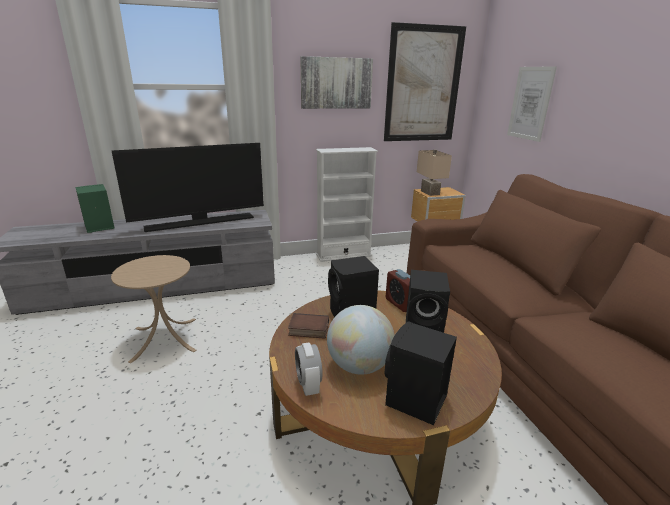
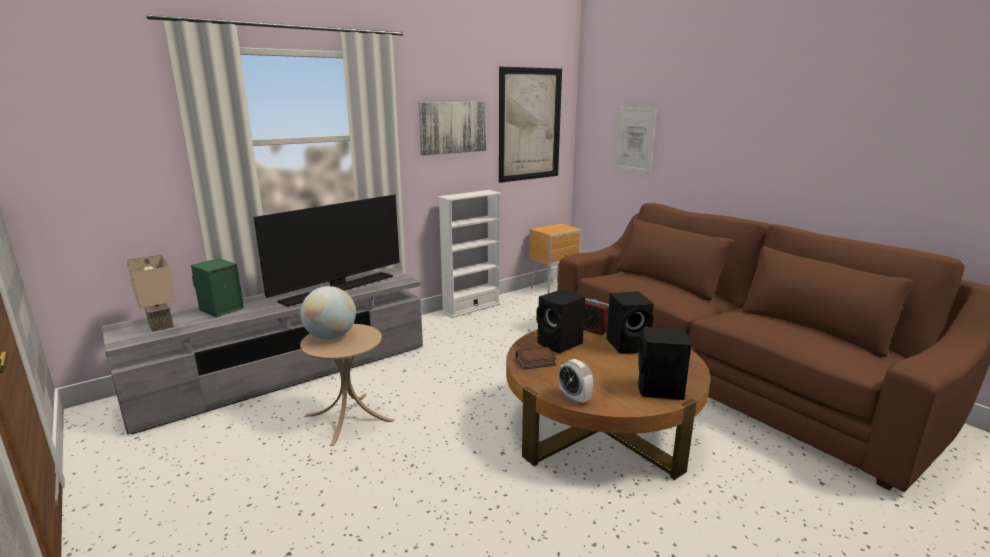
camera: 20 degrees left, 5 degrees down
(359, 366) = (600, 377): globe -> globe (331, 337)
(431, 192) = (549, 230): beige table lamp -> beige table lamp (162, 324)

